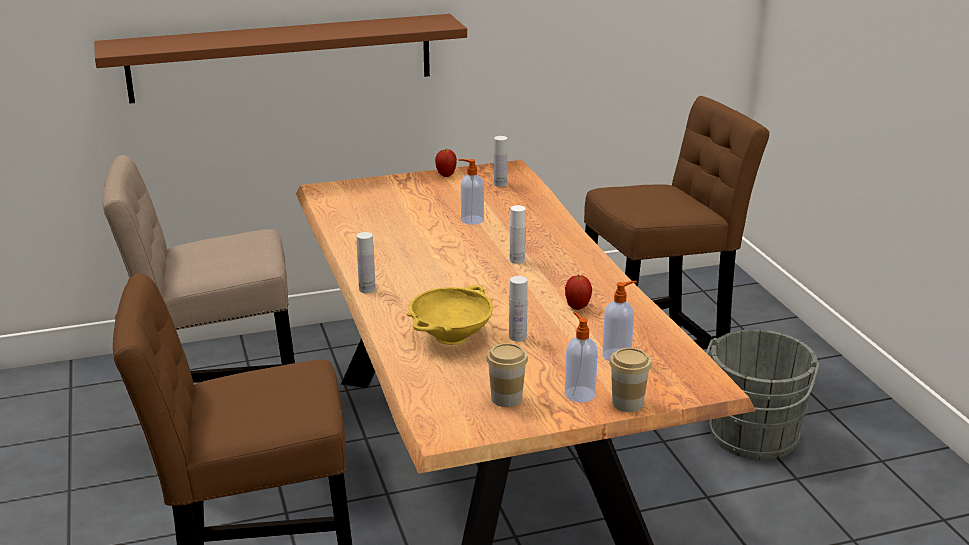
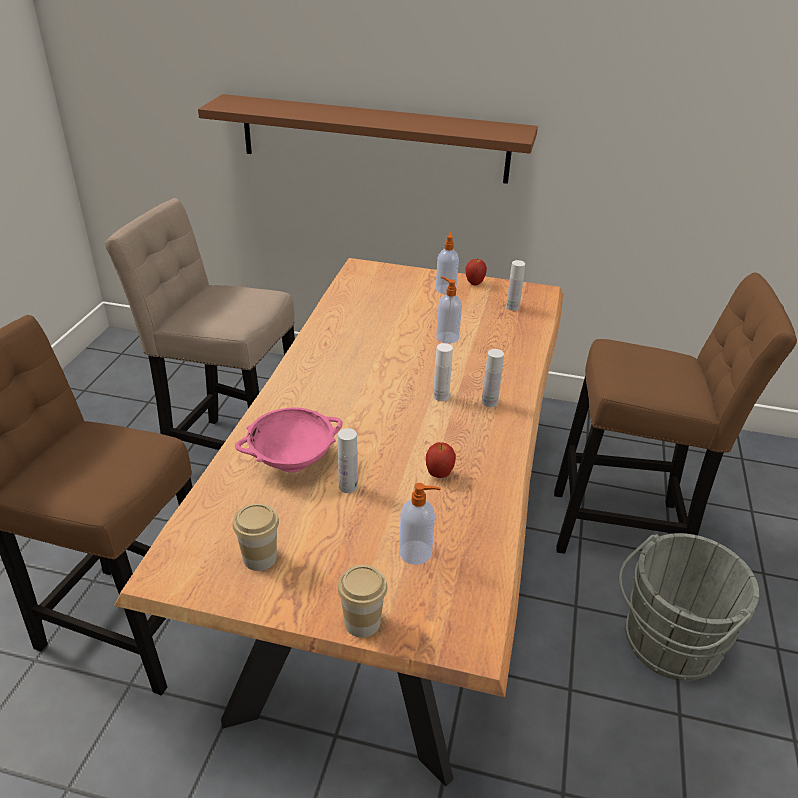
camera: 30 degrees right, 10 degrees up
(367, 289) = (282, 380): white bottle -> white bottle (489, 402)
(451, 337) = (292, 461): yellow bowl -> pink bowl
(579, 394) = (329, 585): soap dispenser -> soap dispenser (445, 289)

